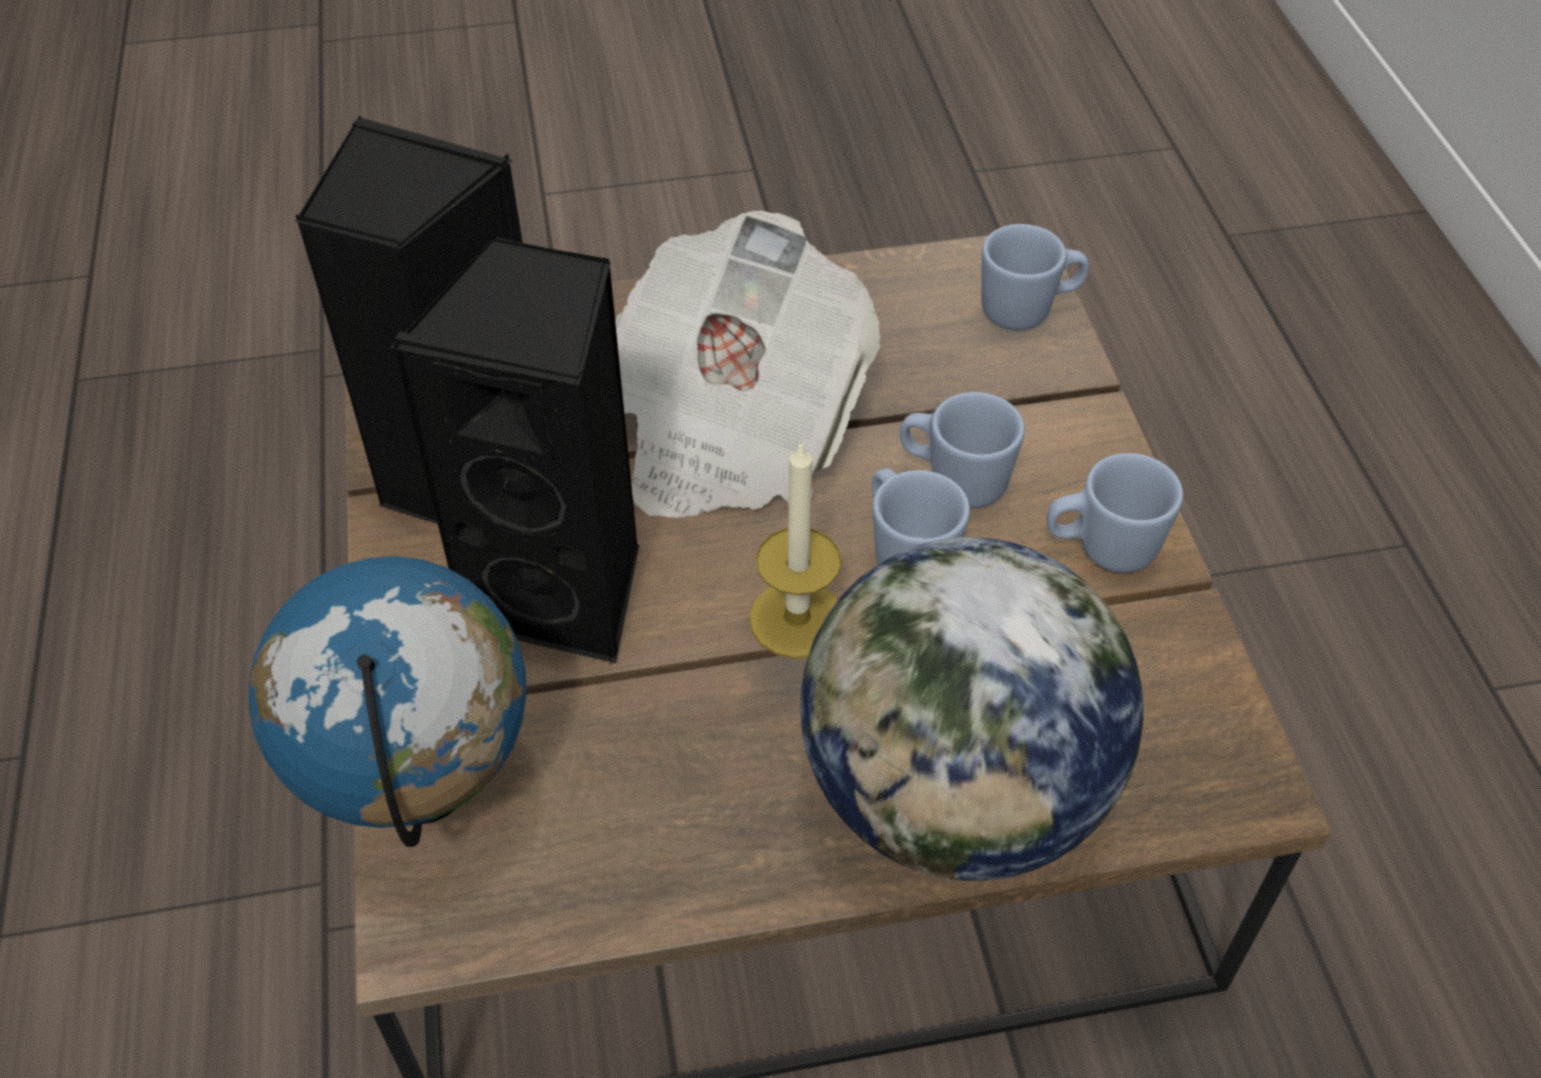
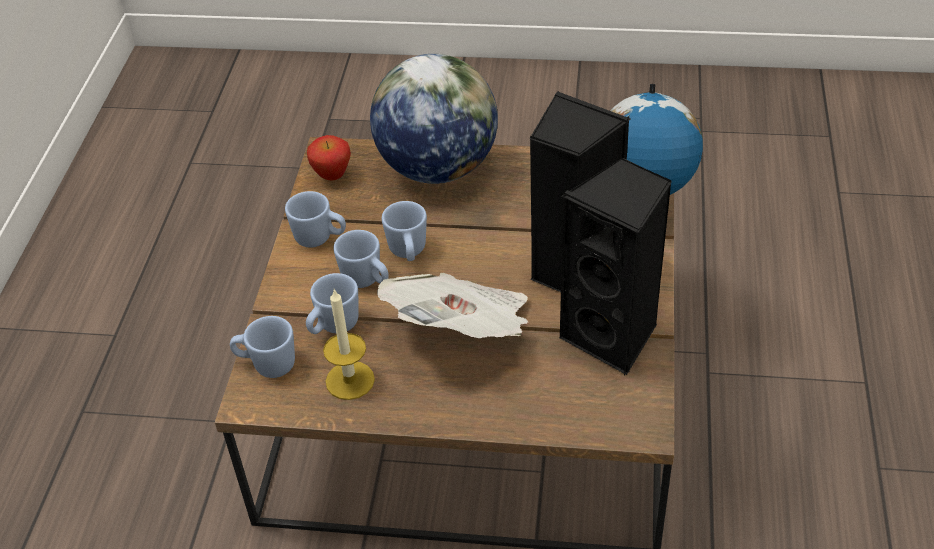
camera: 160 degrees left, 5 degrees down
(797, 619) = (470, 237): candle -> candle (350, 380)
(961, 388) = (333, 327): none -> blue mug
(1185, 712) = (332, 177): none -> apple

